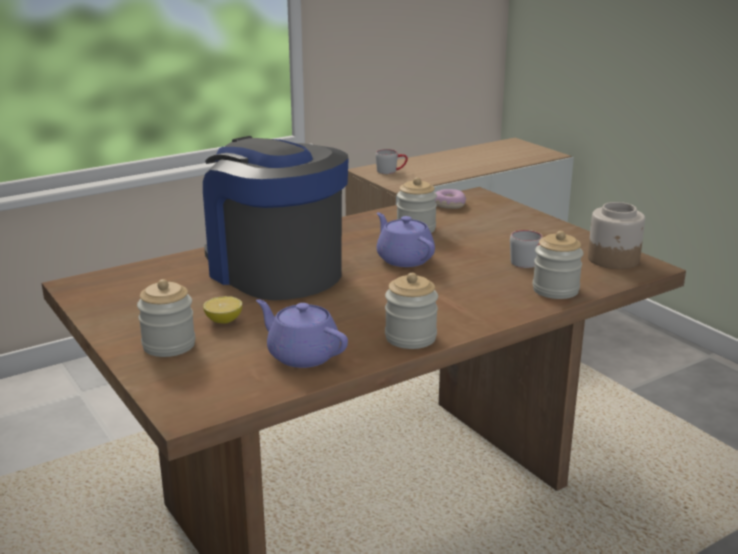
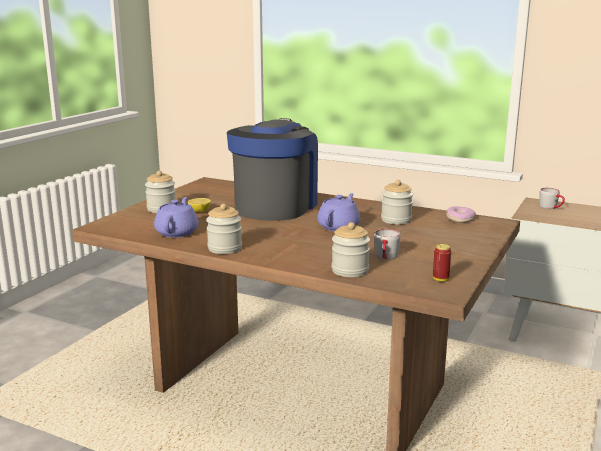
camera: 60 degrees right, 5 degrees down
(613, 260) = (440, 279): jar -> can

